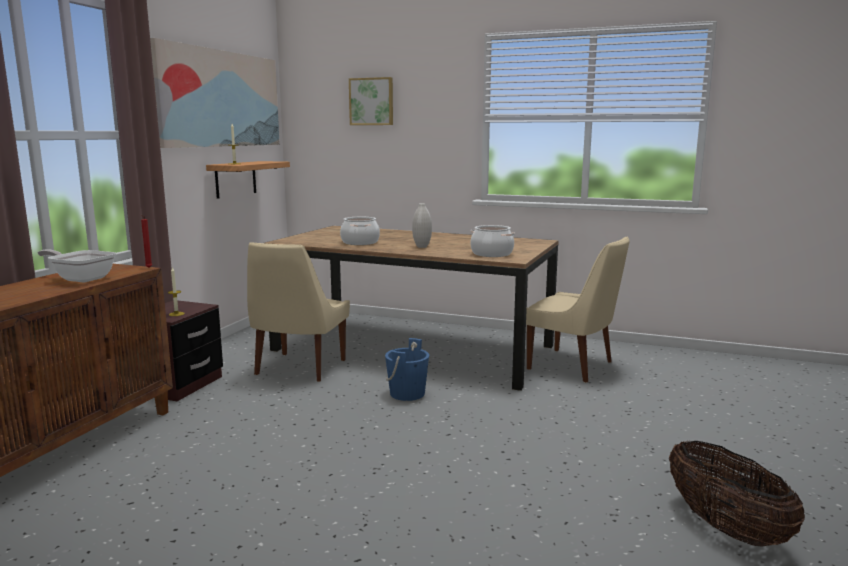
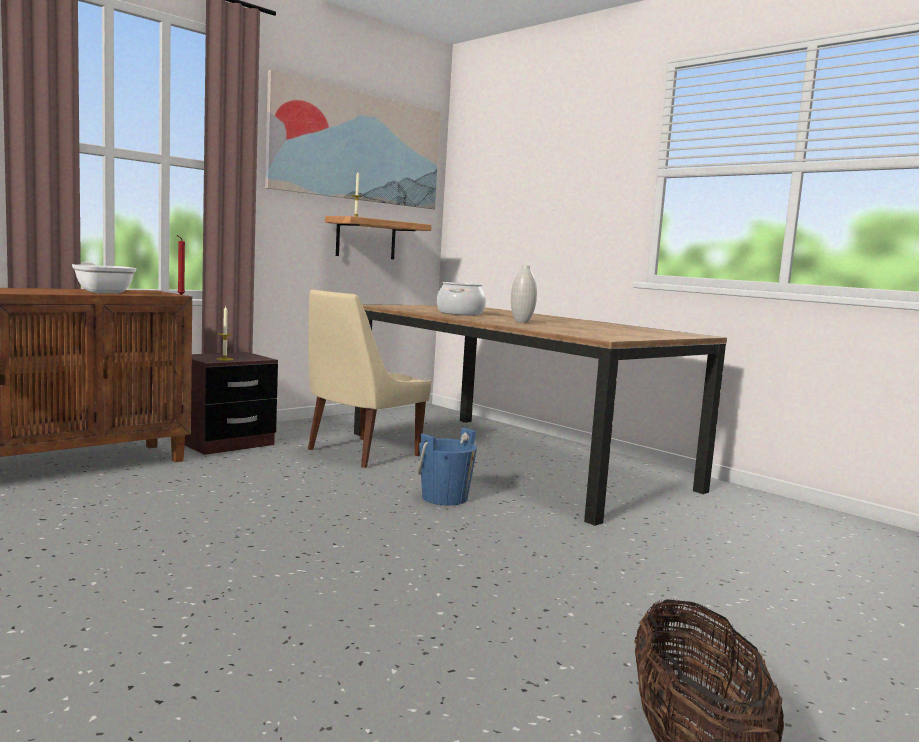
camera: 25 degrees right, 5 degrees down
(372, 101) = (534, 156): picture -> none
(492, 254) = (592, 333): cooking pot -> none
(573, 366) = (709, 518): beige chair -> none

